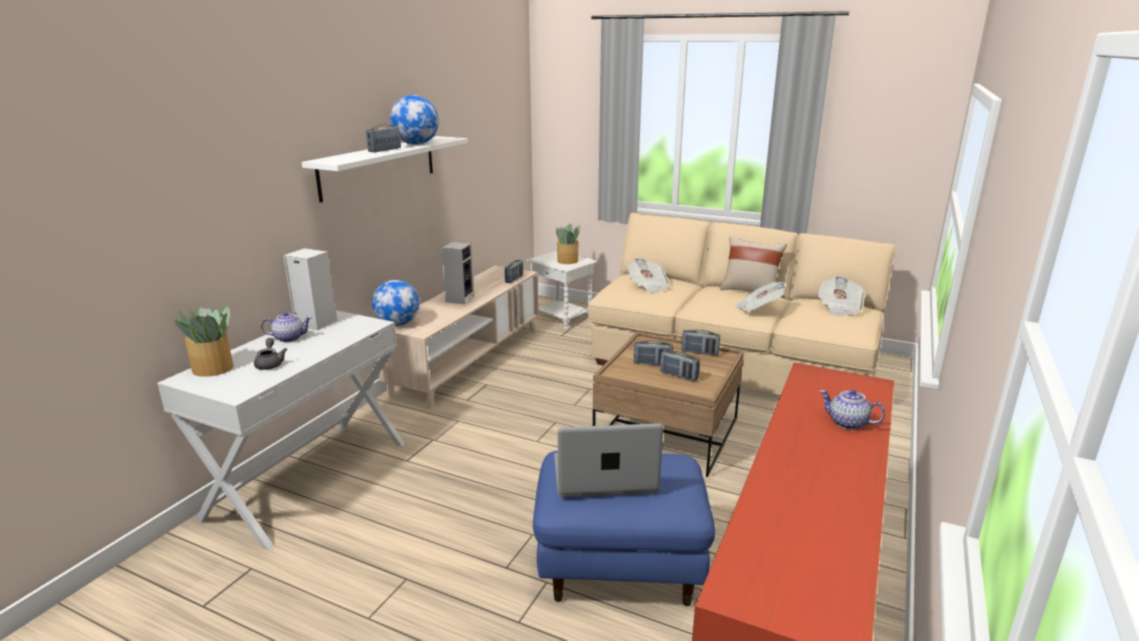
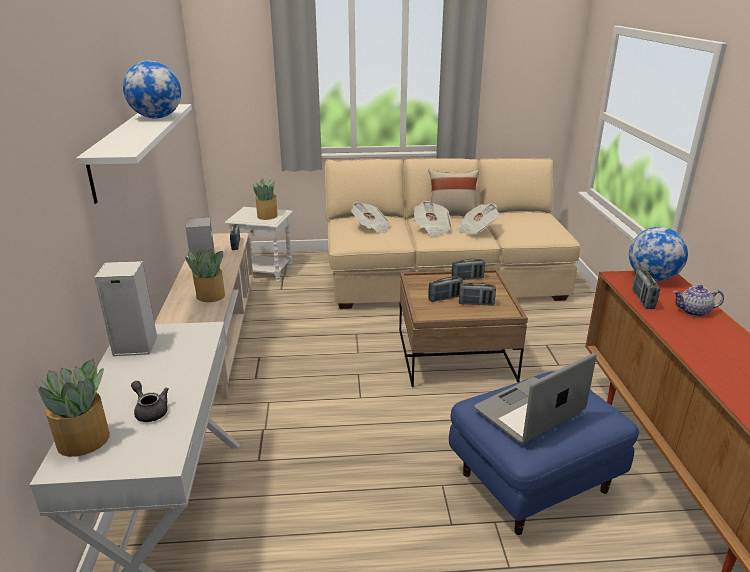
camera: 30 degrees left, 5 degrees up
(289, 338) = (129, 373): teapot -> none
(384, 150) = (141, 129): radio -> radio (643, 299)
(397, 324) = (172, 321): globe -> globe (652, 278)
(447, 313) = (210, 295): none -> potted plant
(839, 309) = (529, 217): newspaper -> newspaper (432, 229)

